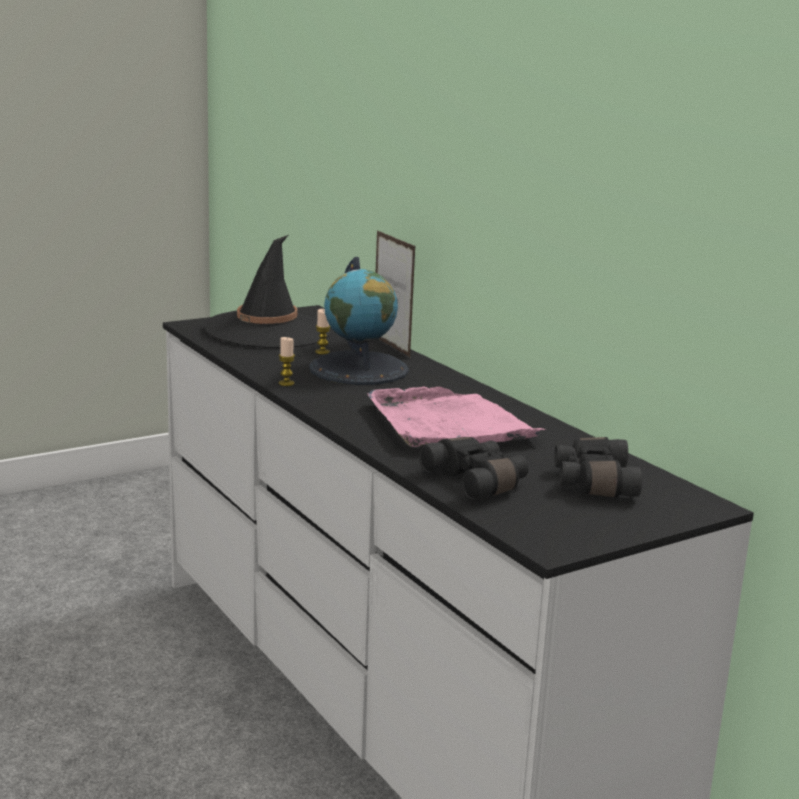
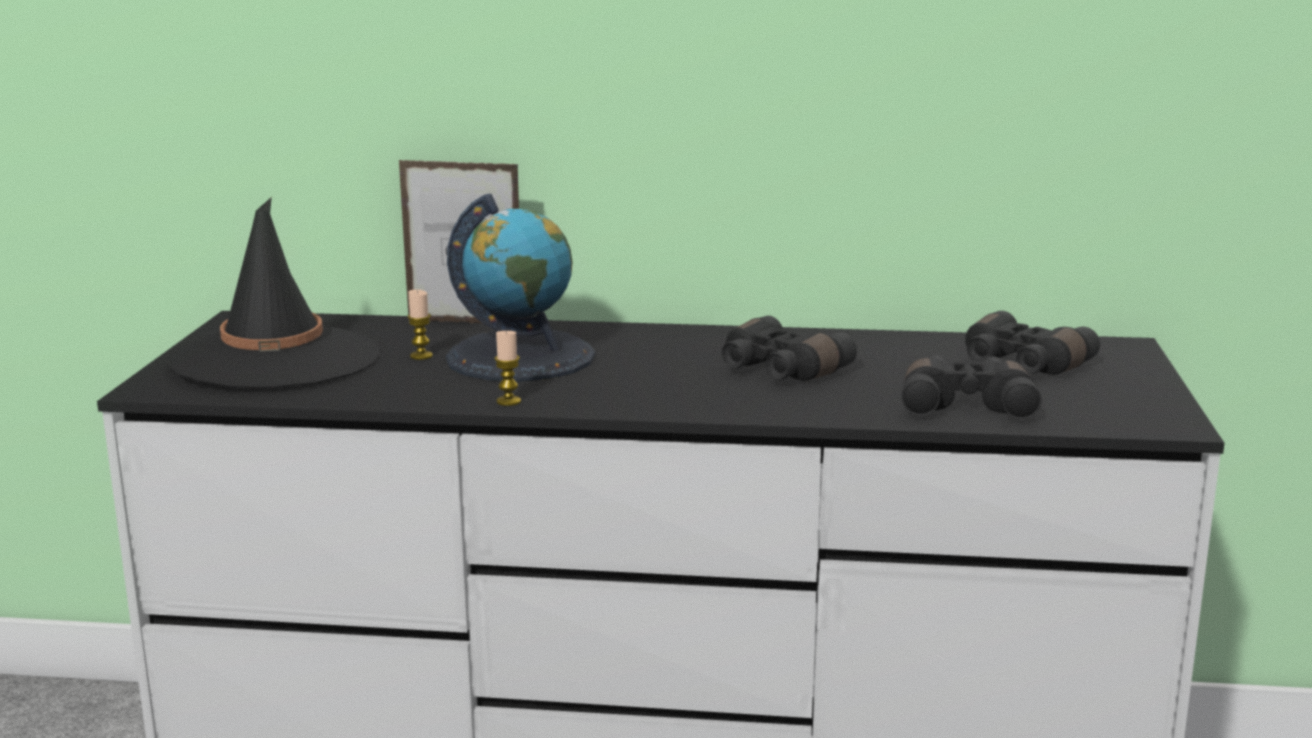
camera: 50 degrees left, 0 degrees up
(448, 424) = (779, 370): pink tray -> black binoculars

